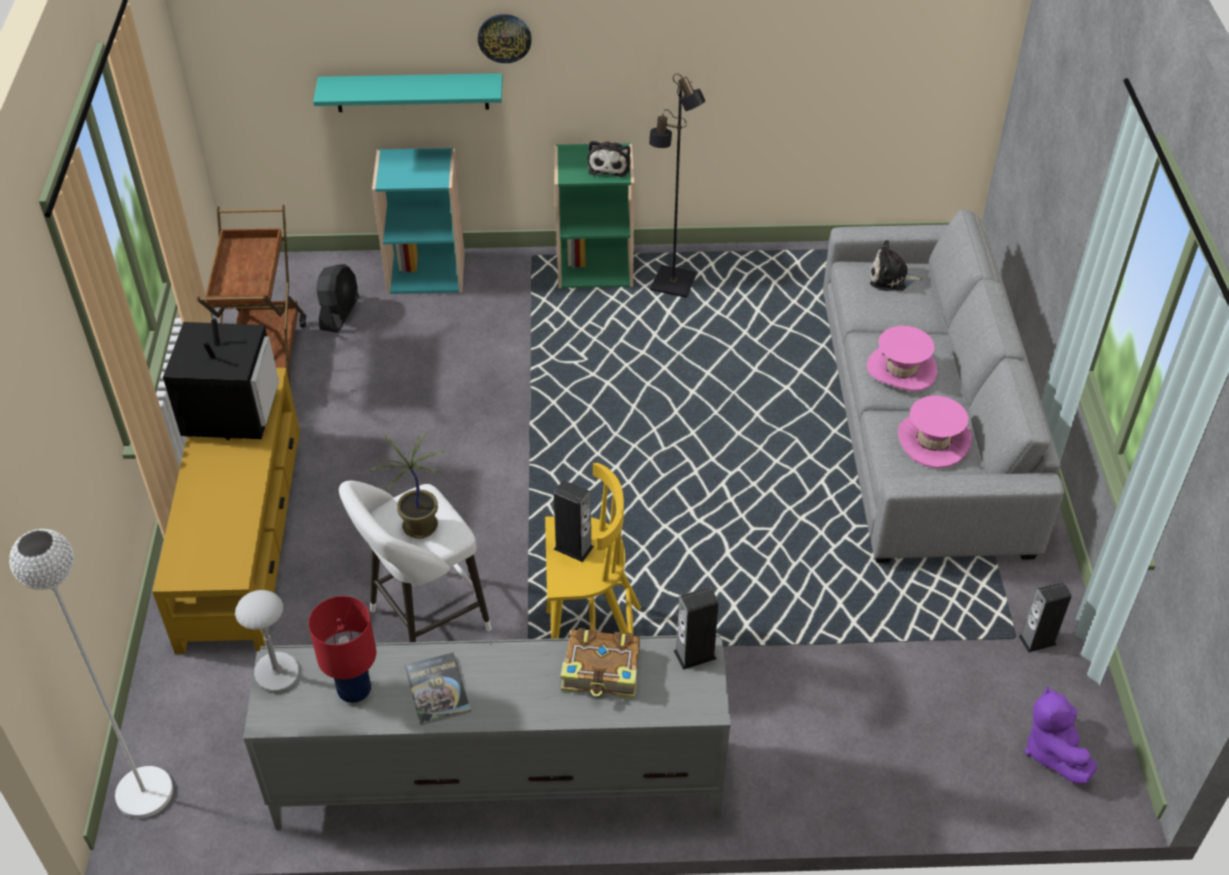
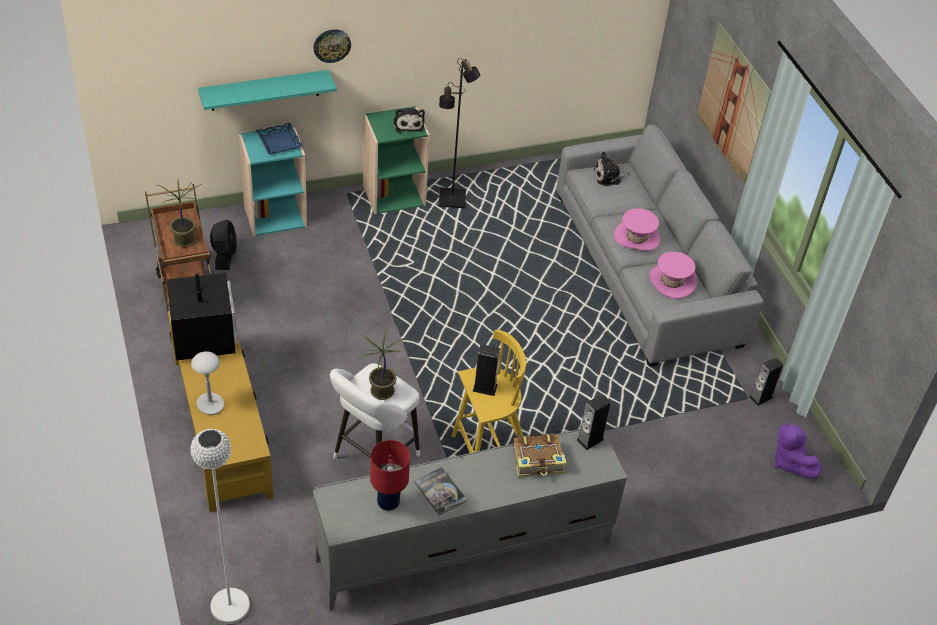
camera: 20 degrees left, 0 degrees up
(248, 276) = (184, 240): none -> potted plant
(277, 673) = (333, 502): grey table lamp -> grey table lamp (210, 405)
(425, 167) = (279, 142): none -> blue tray
(1074, 185) = (733, 103): none -> picture

